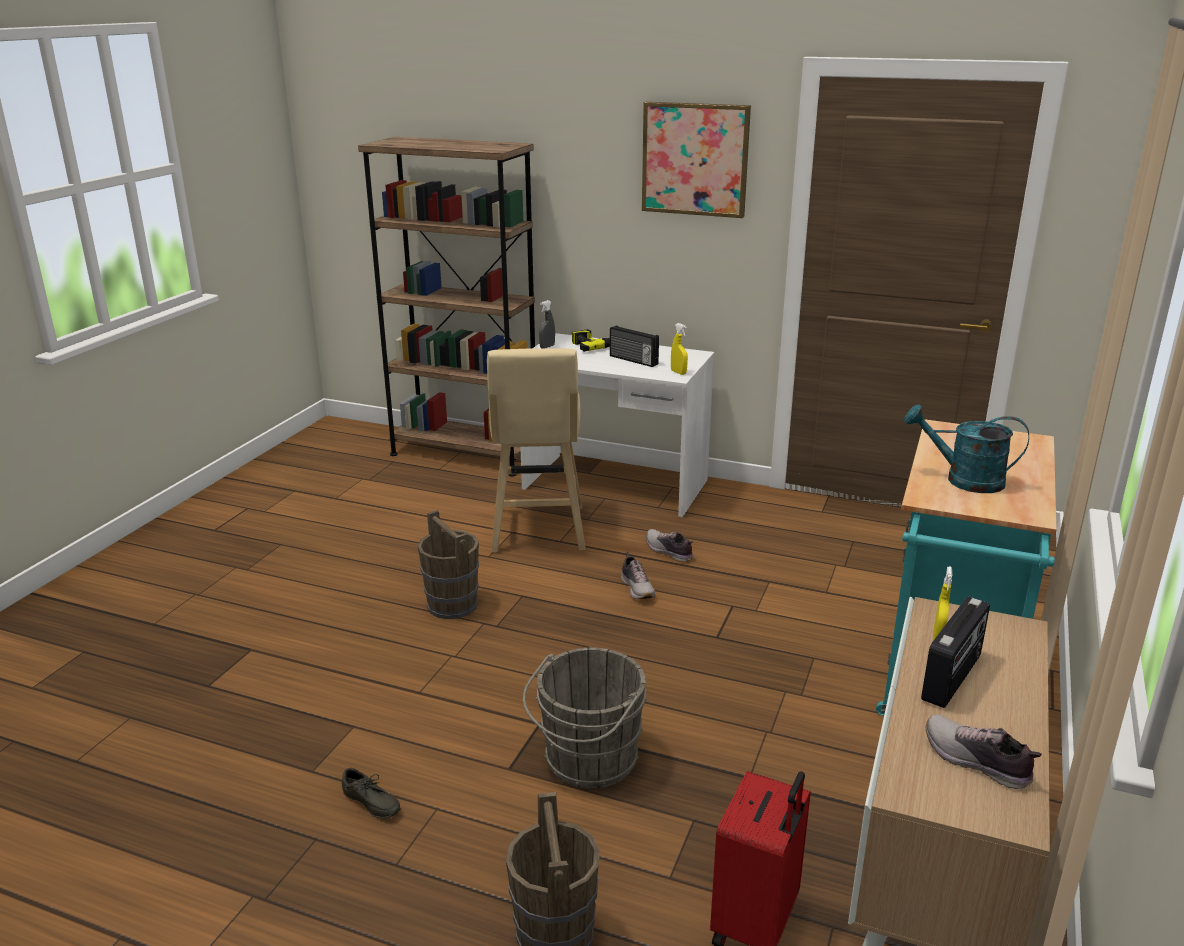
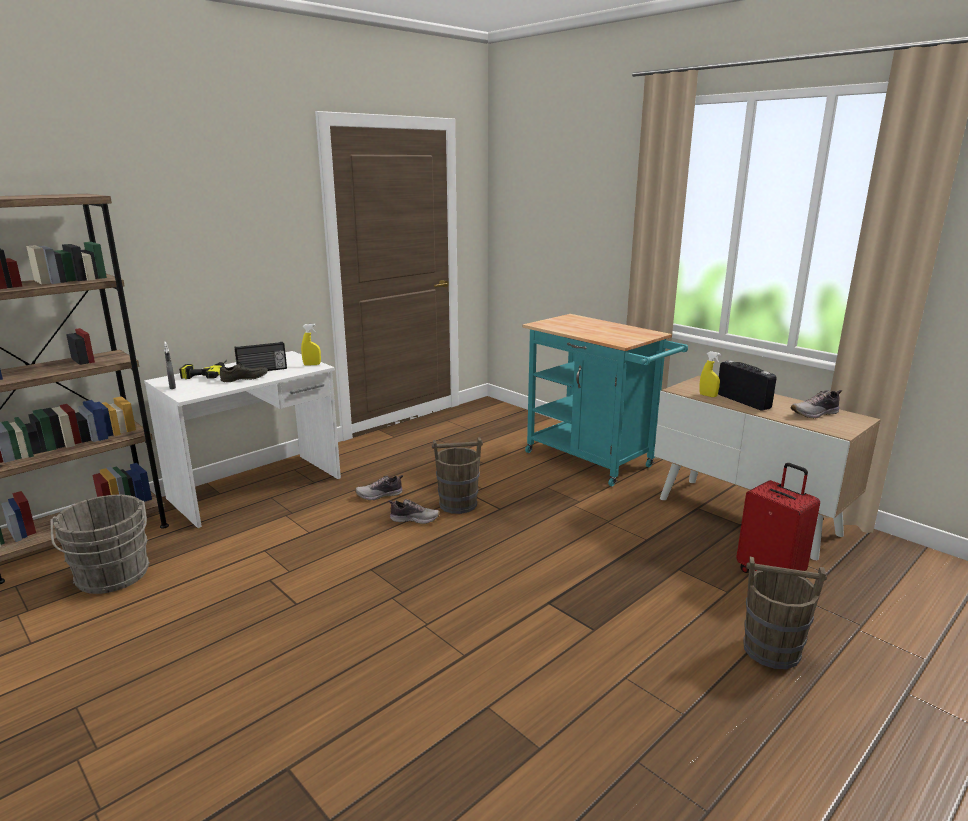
camera: 65 degrees left, 5 degrees down
(369, 804) = (604, 716): grey shoe -> grey shoe (245, 379)
(452, 605) = (346, 608): brown bucket -> brown bucket (457, 504)
(537, 532) = (281, 538): beige stool -> none
(587, 761) = (603, 593): grey bucket -> grey bucket (112, 577)
(695, 159) = (249, 195): picture -> none
(963, 480) = (607, 334): turquoise watering can -> none

